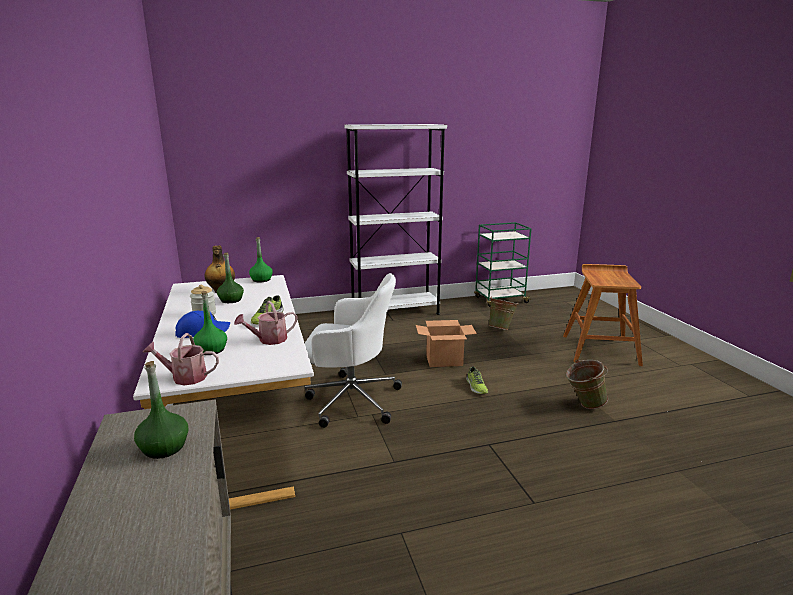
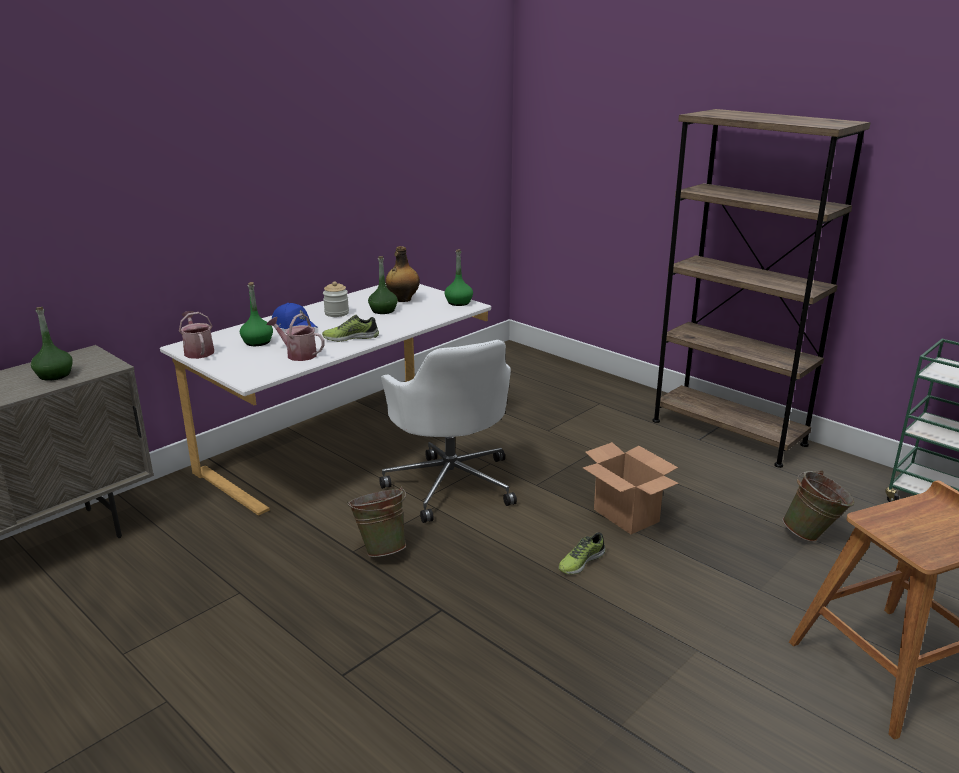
camera: 60 degrees right, 5 degrees up
(395, 312) = (728, 432): white bookcase -> brown bookcase
(583, 405) = (636, 679): green bucket -> green bucket (381, 548)

